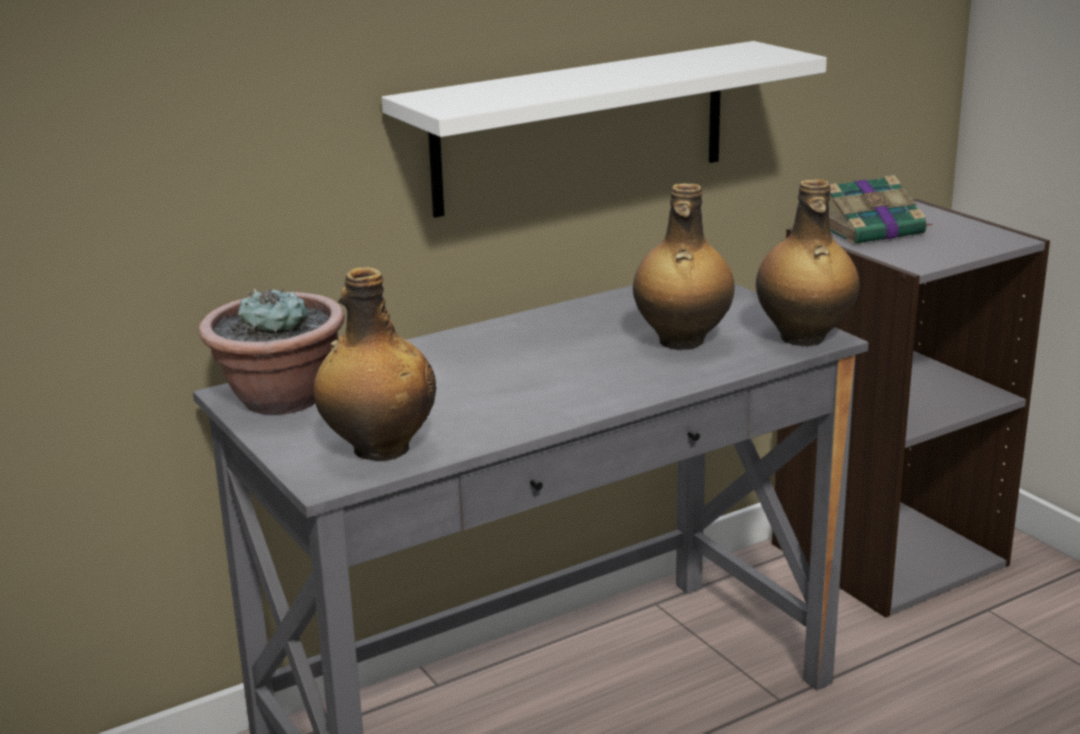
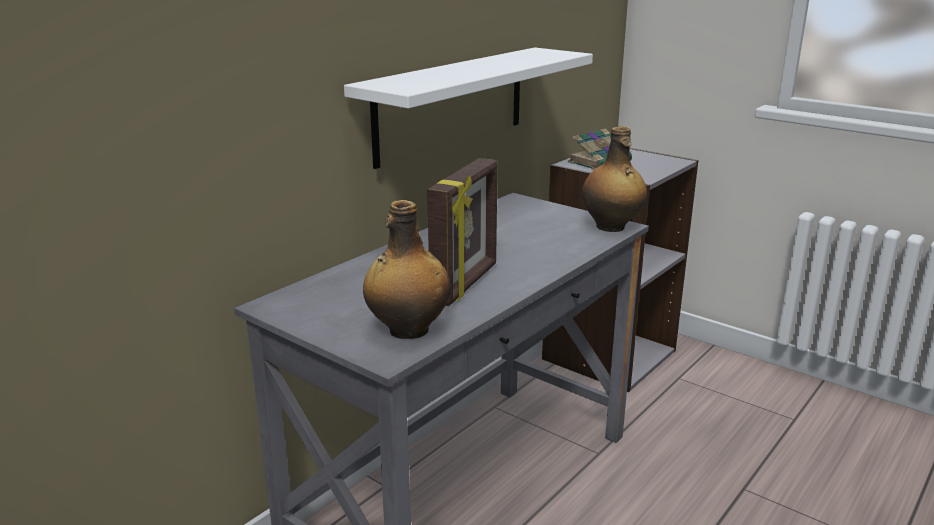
camera: 20 degrees left, 0 degrees up
(280, 400) = (307, 306): potted plant -> none
(510, 397) = (466, 284): none -> picture frame
(681, 342) = (542, 237): bottle -> none

